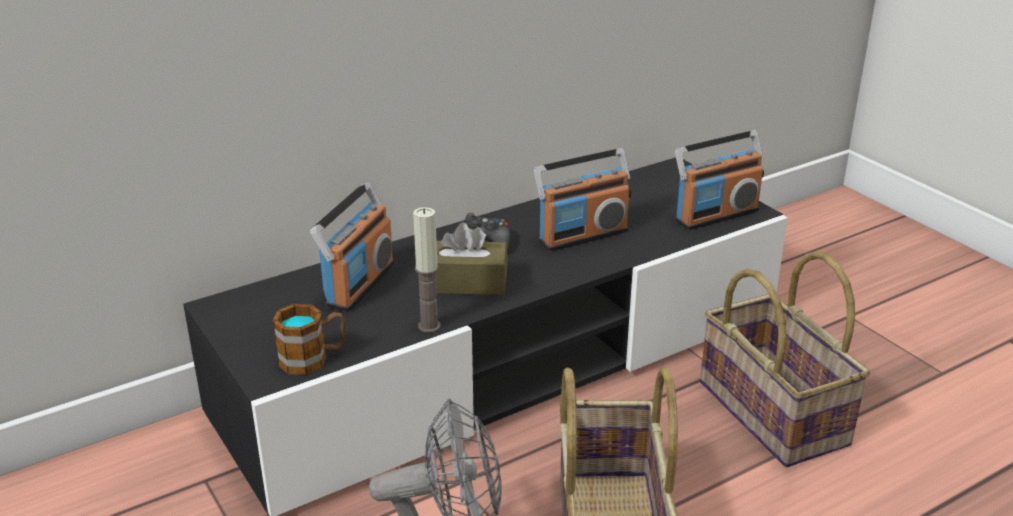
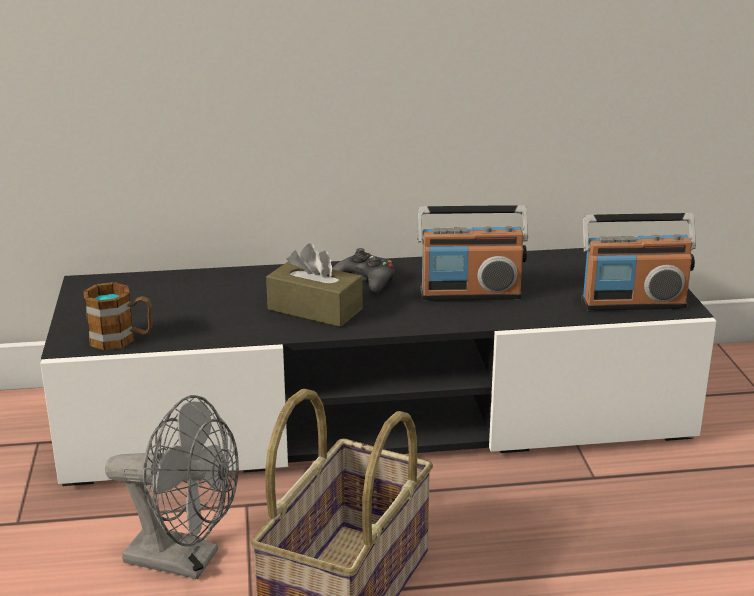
camera: 25 degrees right, 5 degrees down
(359, 284) = (220, 291): radio -> none
(429, 326) = (246, 337): candle -> none
(775, 413) = (623, 532): basket -> none

